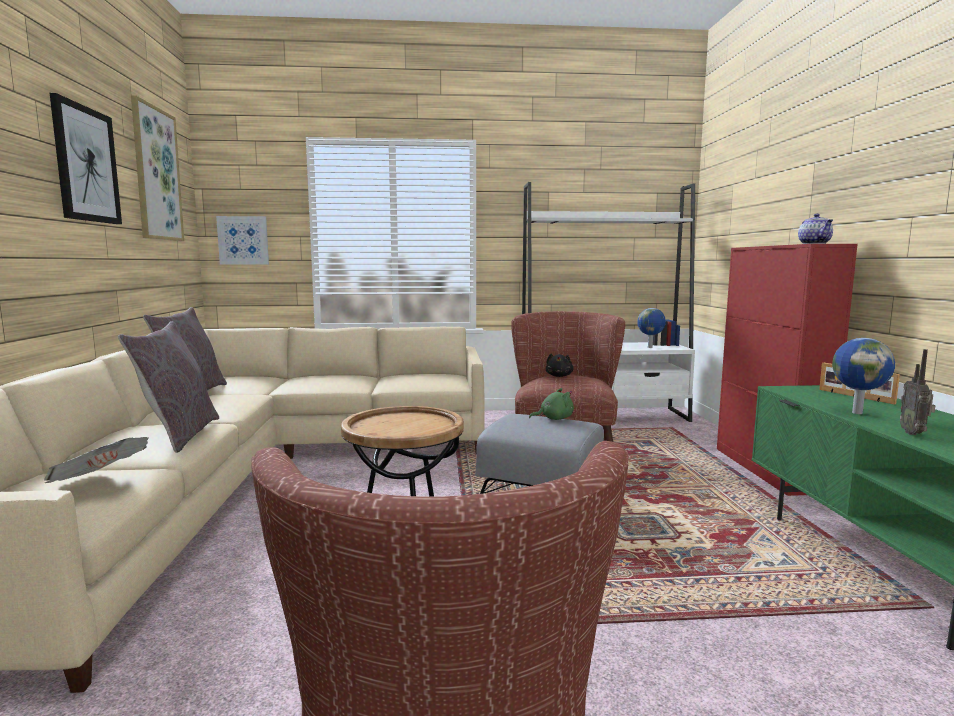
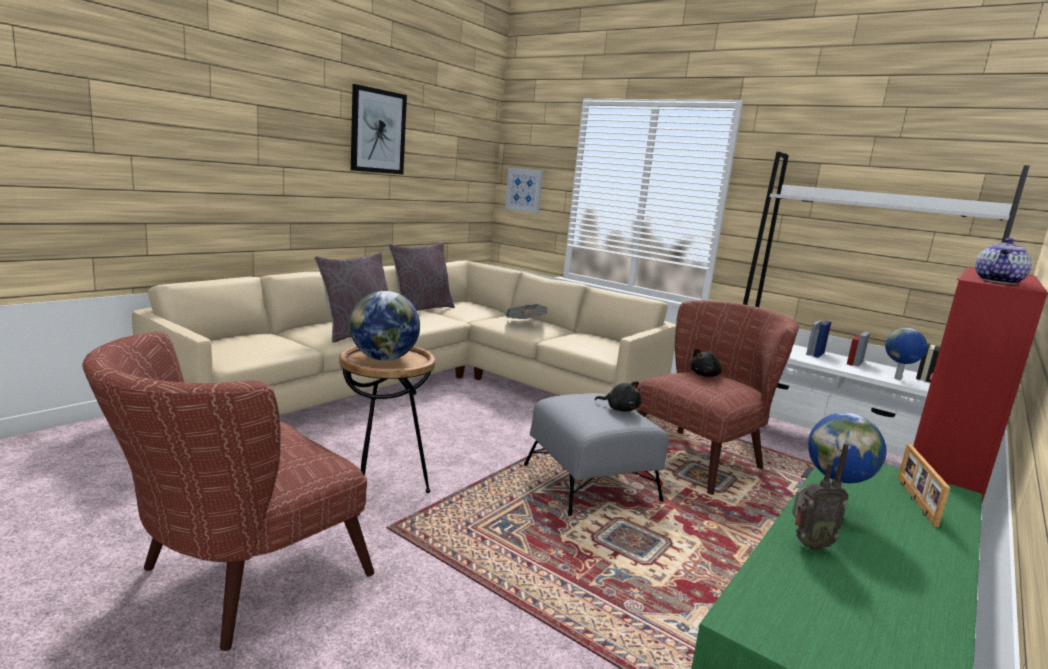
camera: 40 degrees right, 5 degrees up
(100, 484) = (267, 346): newspaper -> newspaper (525, 324)
(156, 174) = (452, 134): picture -> none
(398, 426) = (383, 359): none -> globe
(554, 418) = (620, 409): green plush toy -> black plush toy
(914, 433) = (808, 544): radio -> radio turned 150 degrees counterclockwise

